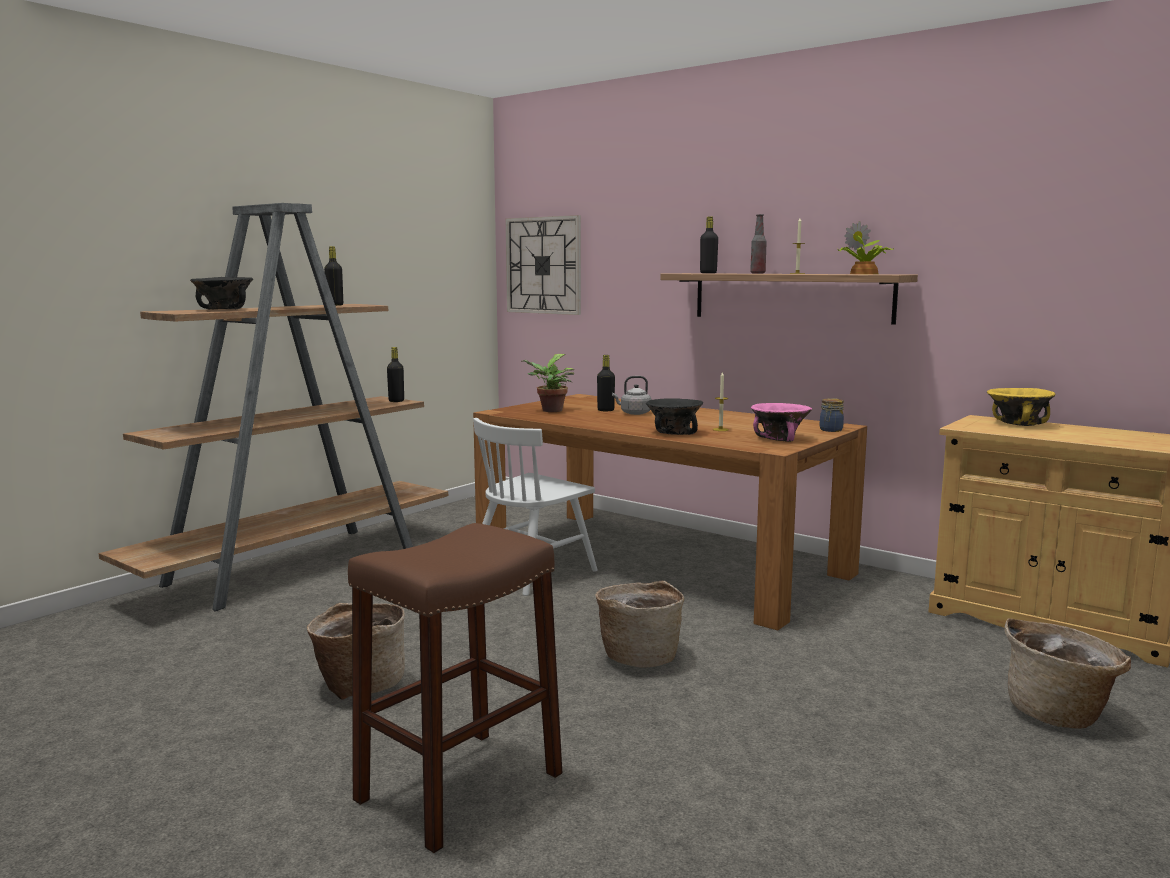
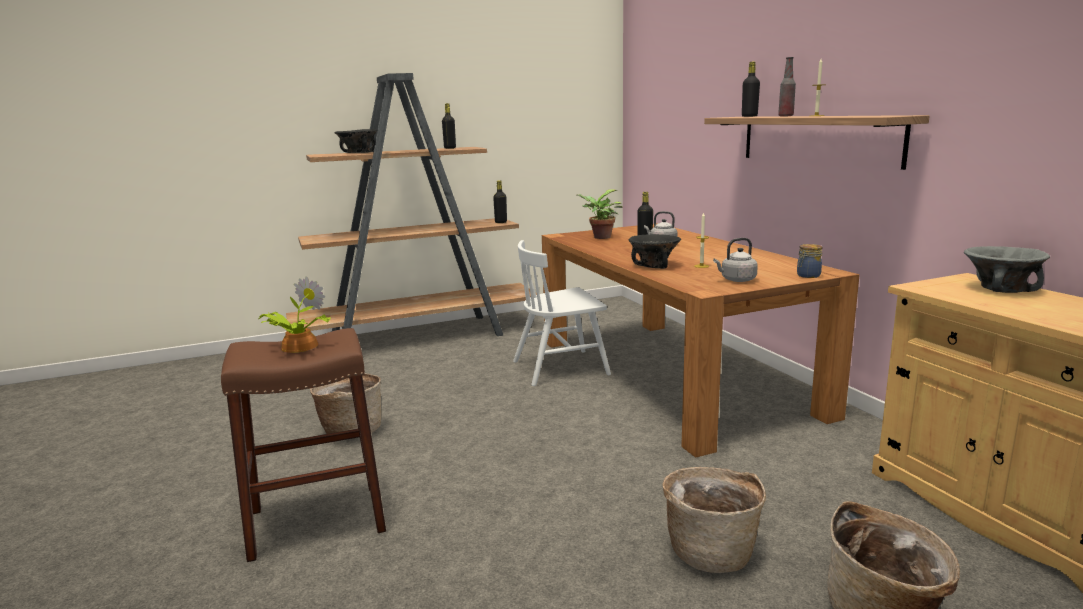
camera: 30 degrees right, 5 degrees up
(543, 265) = (649, 111): wall clock -> none
(639, 656) = (553, 454): basket -> basket (711, 551)
(780, 438) = (736, 280): pink bowl -> grey kettle
(863, 274) = (864, 116): potted plant -> potted plant (297, 347)
(1018, 424) = (1001, 289): yellow bowl -> grey bowl

